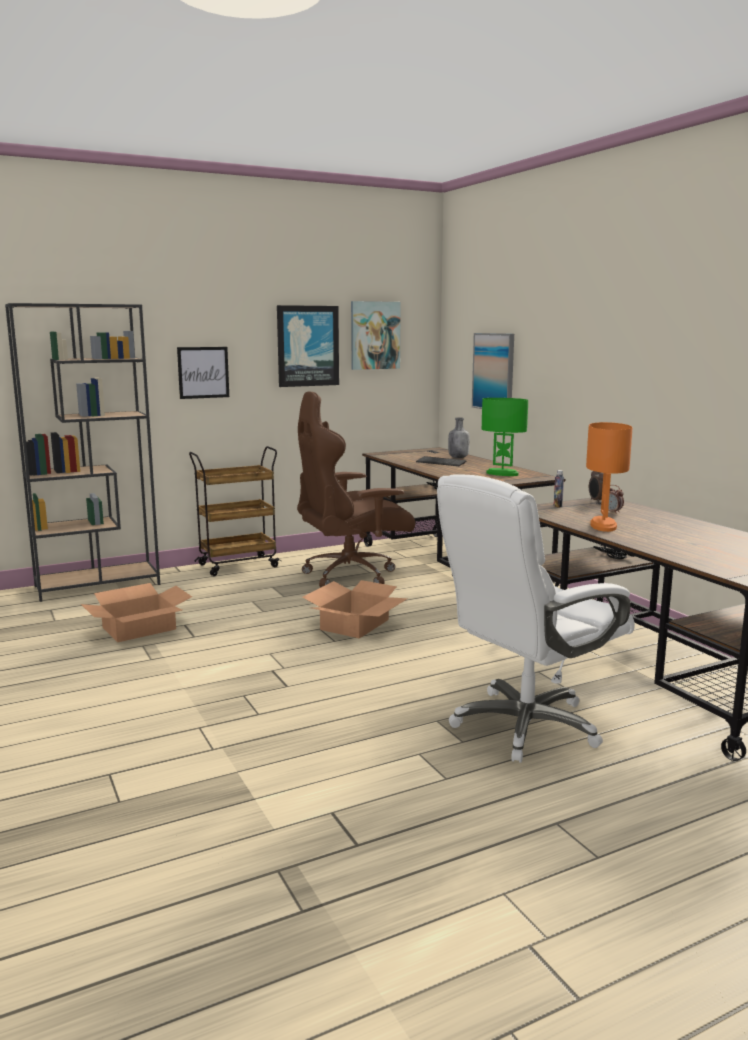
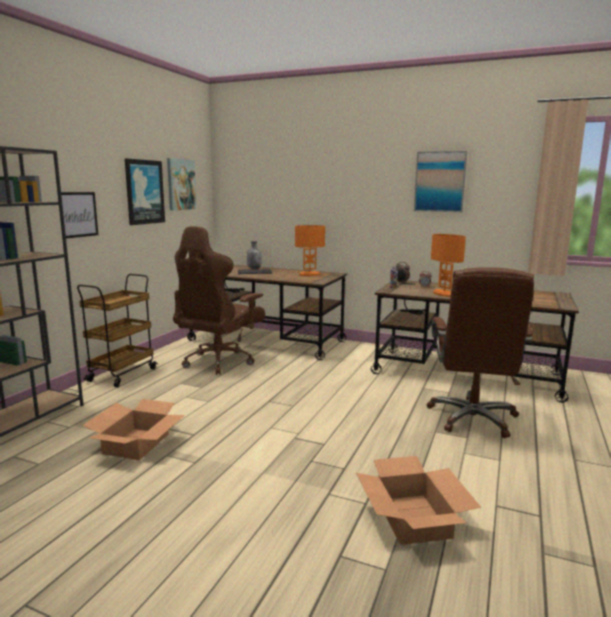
camera: 40 degrees left, 0 degrees up
(355, 624) = (284, 392): cardboard box -> cardboard box (413, 518)
(494, 372) = (272, 209): picture -> picture (440, 182)
(502, 474) = (309, 275): green table lamp -> orange table lamp
(528, 724) = (472, 416): white office chair -> brown office chair

